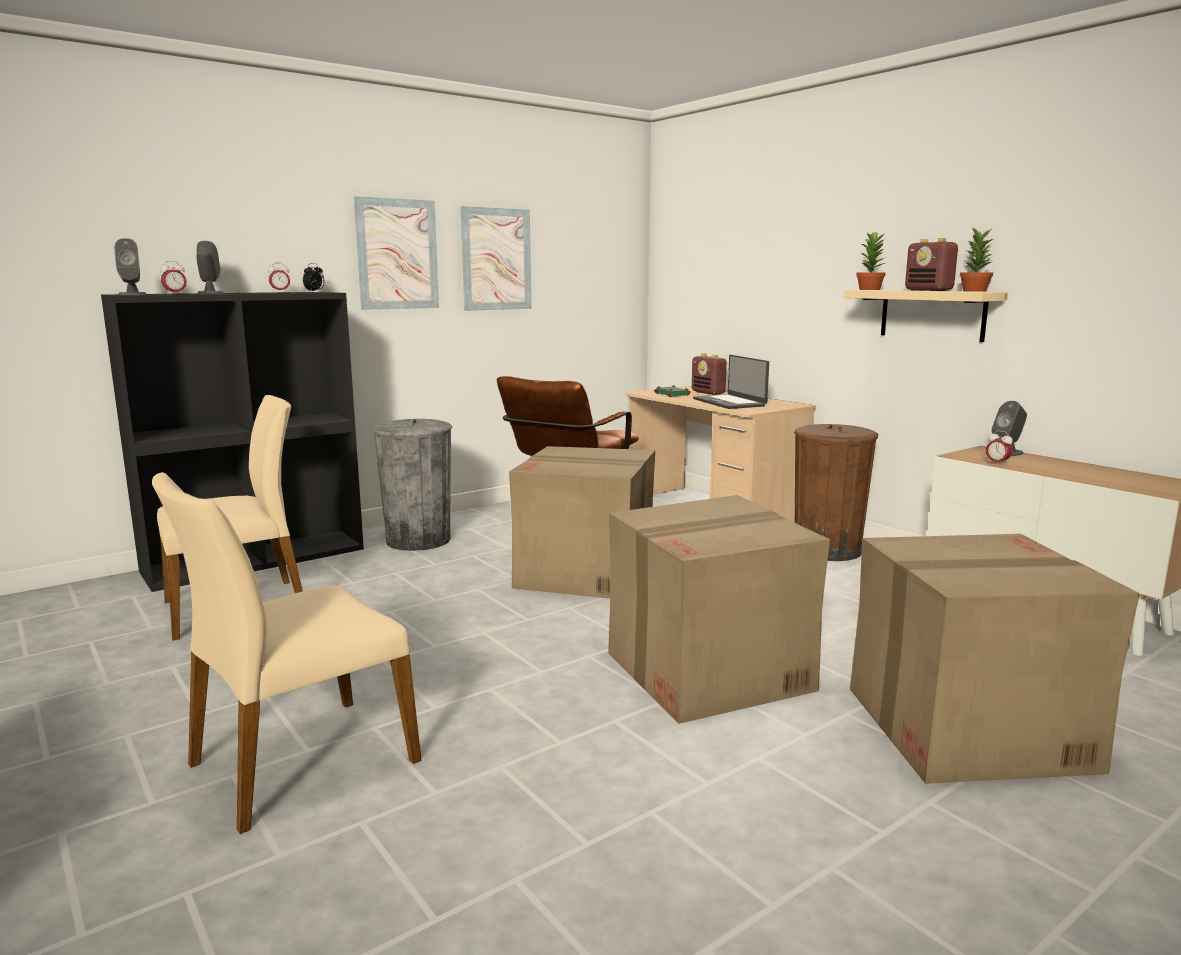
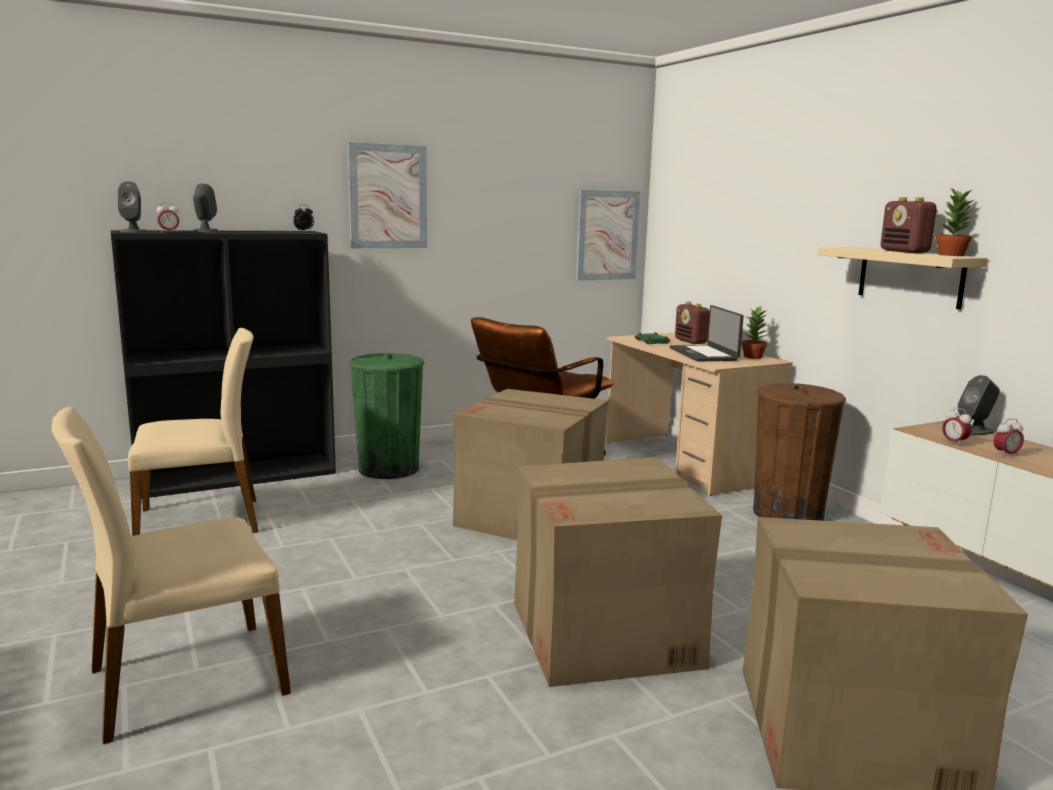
camera: 10 degrees right, 0 degrees up
(280, 292) = (270, 231): alarm clock -> alarm clock (1006, 455)
(418, 540) = (389, 469): grey trash can -> green trash can
(496, 259) = (487, 202): picture -> picture (607, 235)
(870, 289) = (845, 247): potted plant -> potted plant (753, 357)

